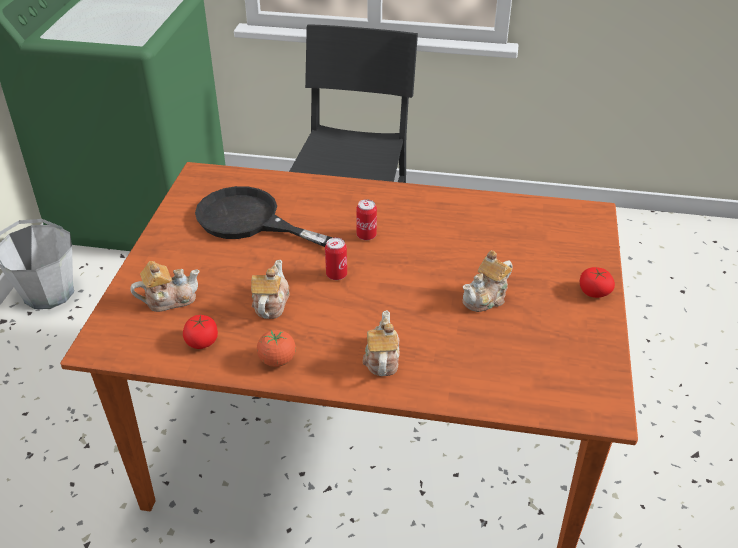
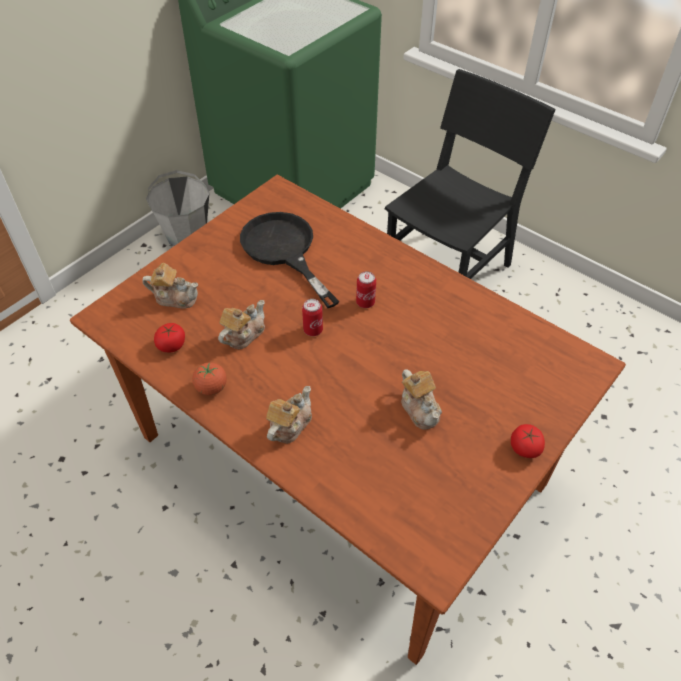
camera: 30 degrees right, 10 degrees up
(486, 298) = (420, 408): teapot -> teapot turned 105 degrees counterclockwise

